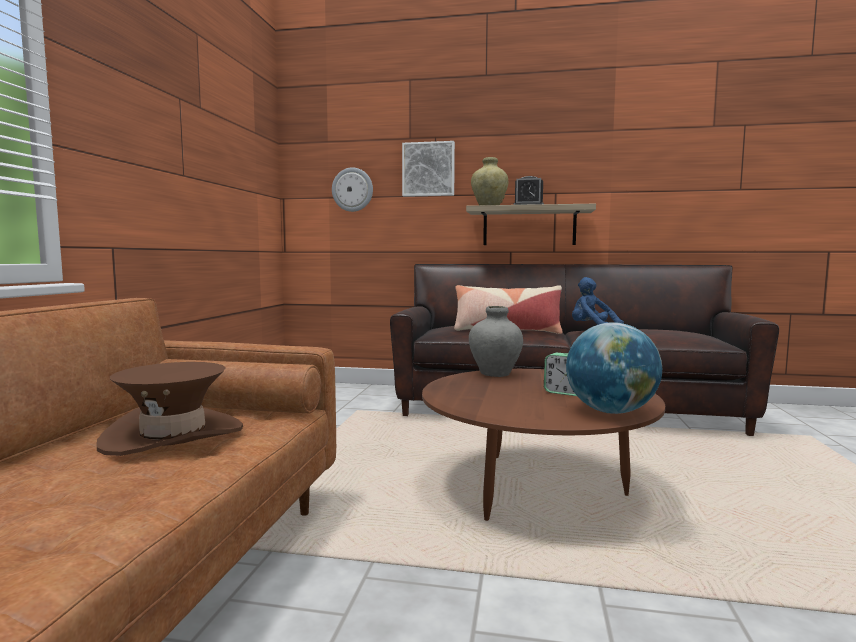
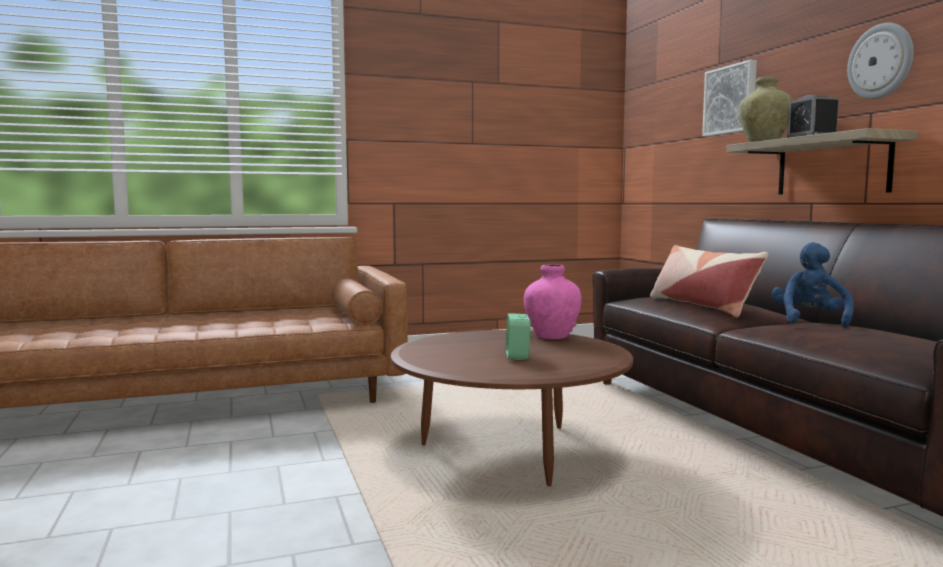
camera: 60 degrees right, 0 degrees up
(173, 435) = (287, 317): brown hat -> none
(352, 189) = (669, 133): wall clock -> wall clock (881, 61)
(495, 374) = (551, 336): grey vase -> pink vase
(611, 411) = (469, 369): globe -> none

